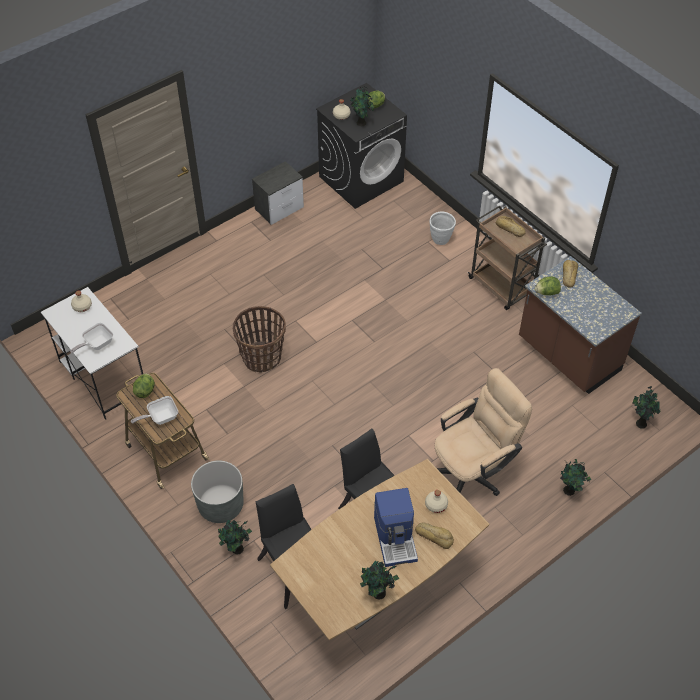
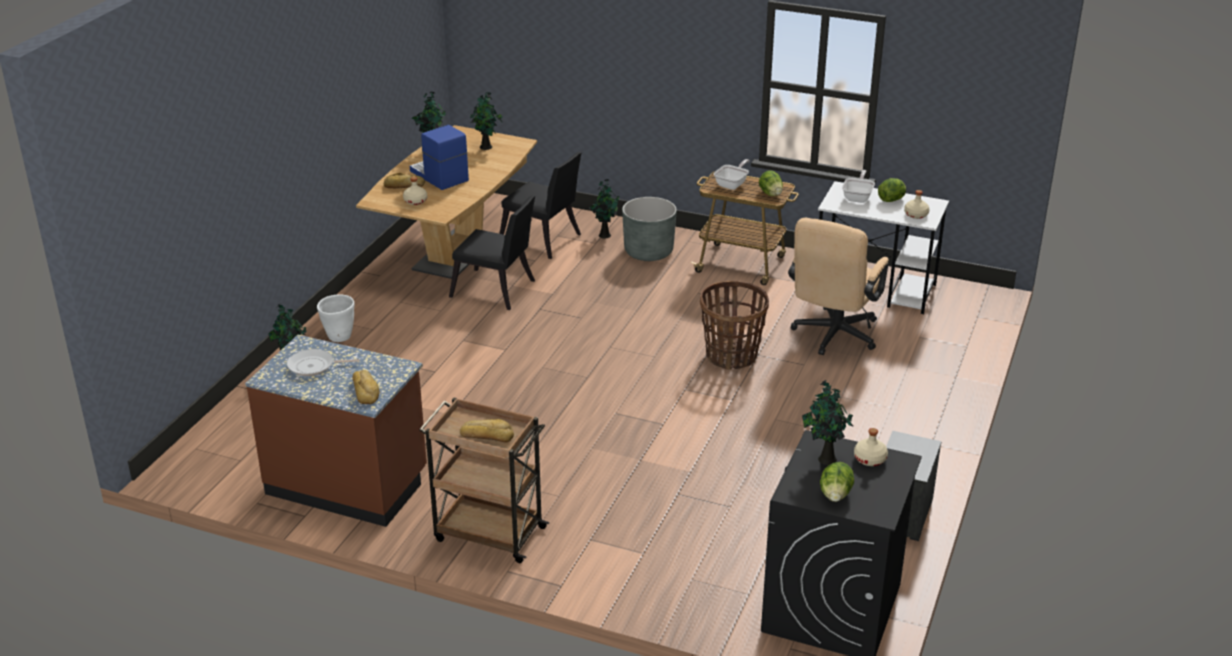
camera: 150 degrees right, 20 degrees down
(441, 240) = (625, 563): white planter -> white planter (339, 337)
(473, 471) = (413, 346): beige office chair -> beige office chair (833, 337)
(546, 292) = (387, 363): lettuce -> lettuce (892, 200)
(594, 309) = (314, 366): none -> frying pan
(640, 423) = (223, 447): potted plant -> potted plant (487, 147)

